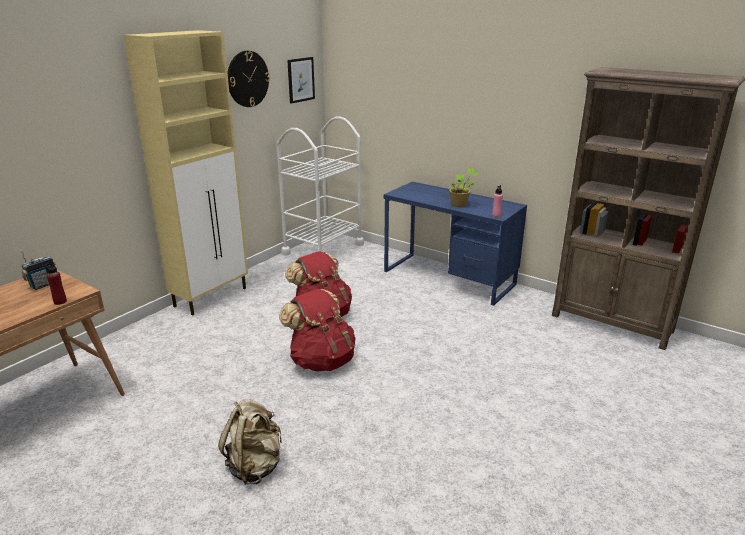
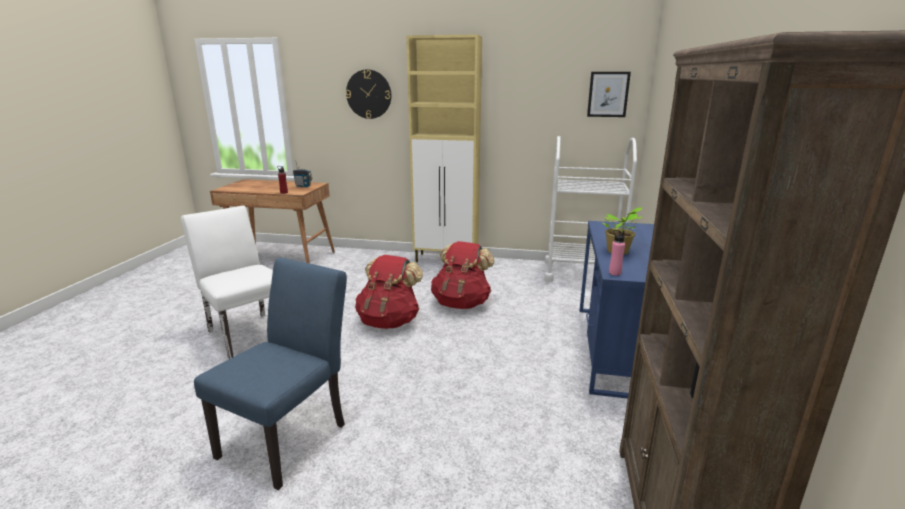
camera: 65 degrees right, 5 degrees down
(247, 79) = (533, 85): wall clock -> wall clock (369, 94)
(255, 466) = (246, 332): beige backpack -> white chair
(481, 447) = (290, 435): none -> blue chair

